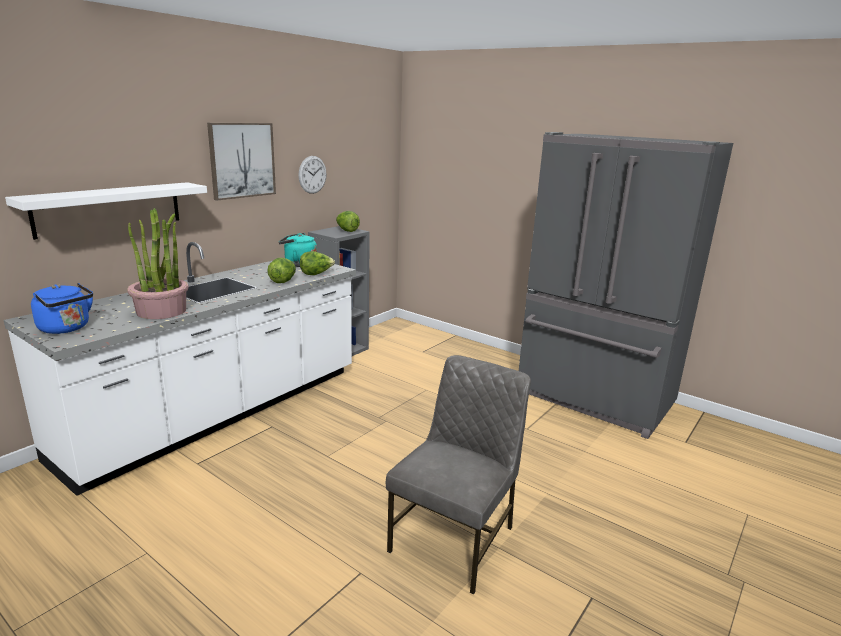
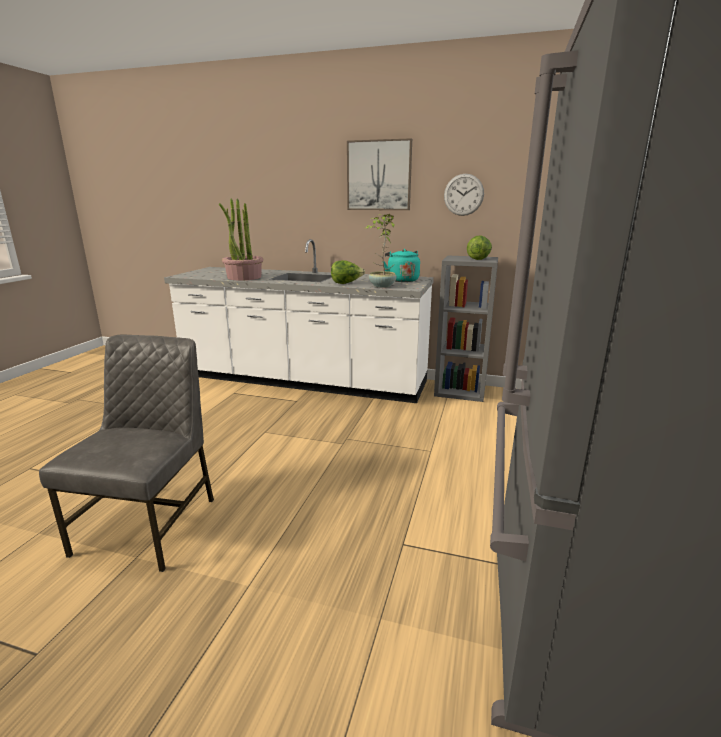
camera: 70 degrees right, 0 degrees up
(66, 328) = (200, 273): blue kettle -> none
(109, 209) = (270, 207): white shelf -> none
(316, 274) = (381, 286): lettuce -> potted plant
(455, 539) = (150, 524): grey chair -> grey chair turned 90 degrees counterclockwise

